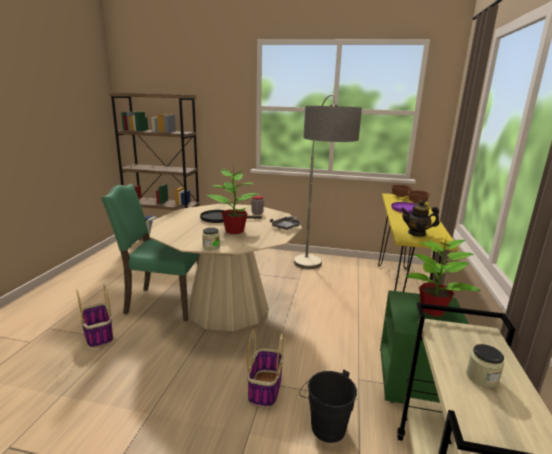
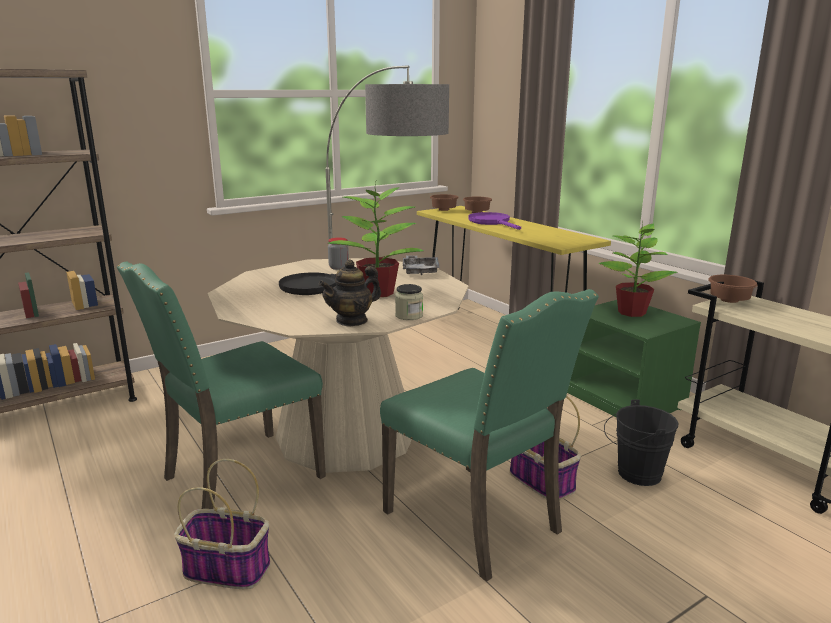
camera: 45 degrees left, 0 degrees up
(199, 384) = (477, 521): none -> green chair
(417, 233) = (557, 239): teapot -> teapot (352, 320)
(461, 330) = (729, 301): none -> brown bowl
(482, 378) = (799, 321): jar -> none

